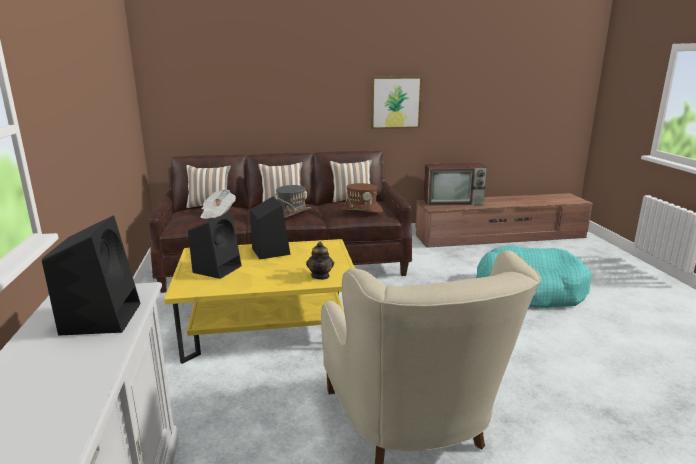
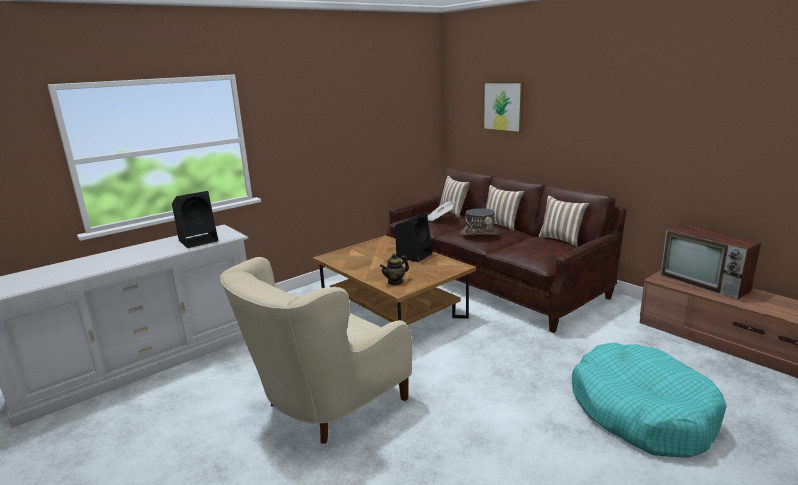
camera: 60 degrees right, 0 degrees up
(217, 269) = (367, 253): black speaker -> none
(269, 325) = (393, 311): yellow coffee table -> brown coffee table
(361, 210) = (534, 250): brown hat -> none
(395, 102) = (652, 143): picture -> picture (503, 106)

